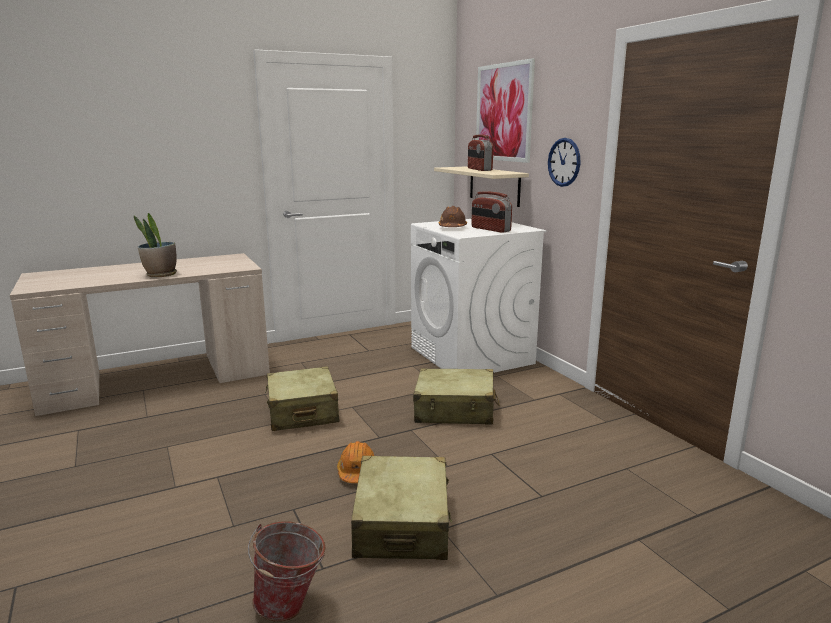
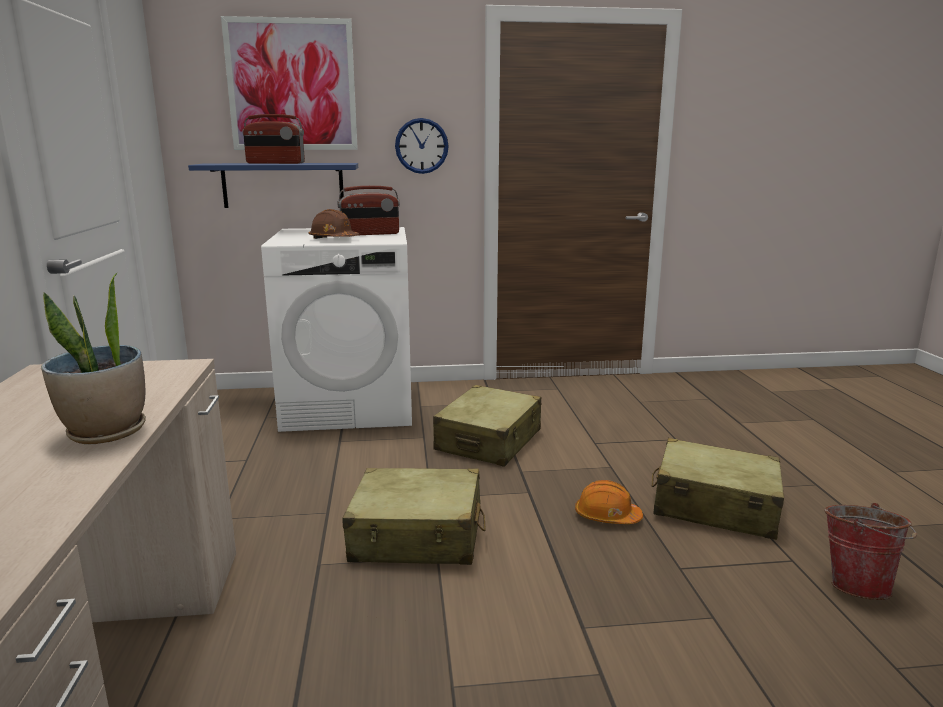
camera: 70 degrees left, 0 degrees up
(494, 185) = (283, 185): beige shelf -> blue shelf

